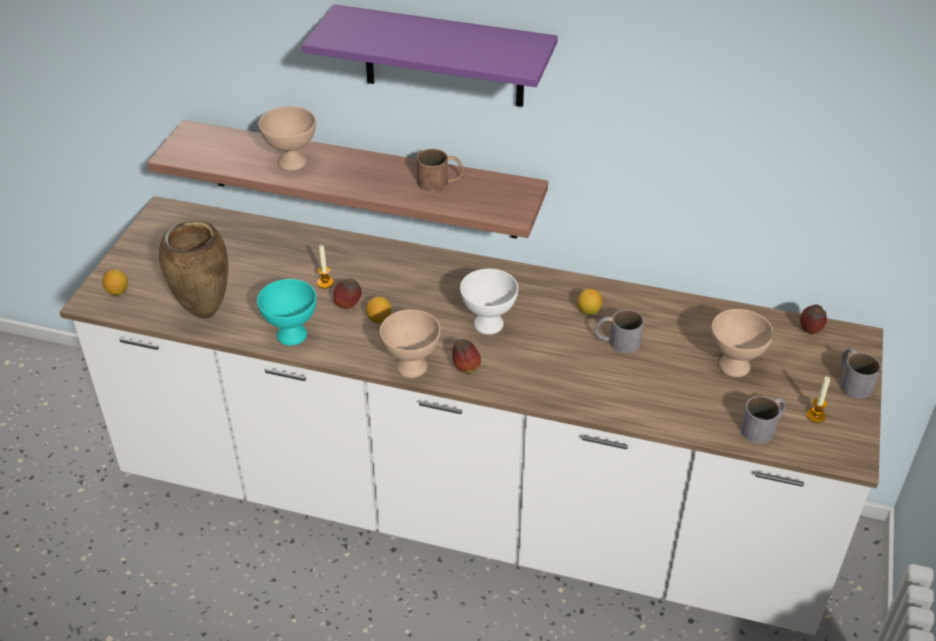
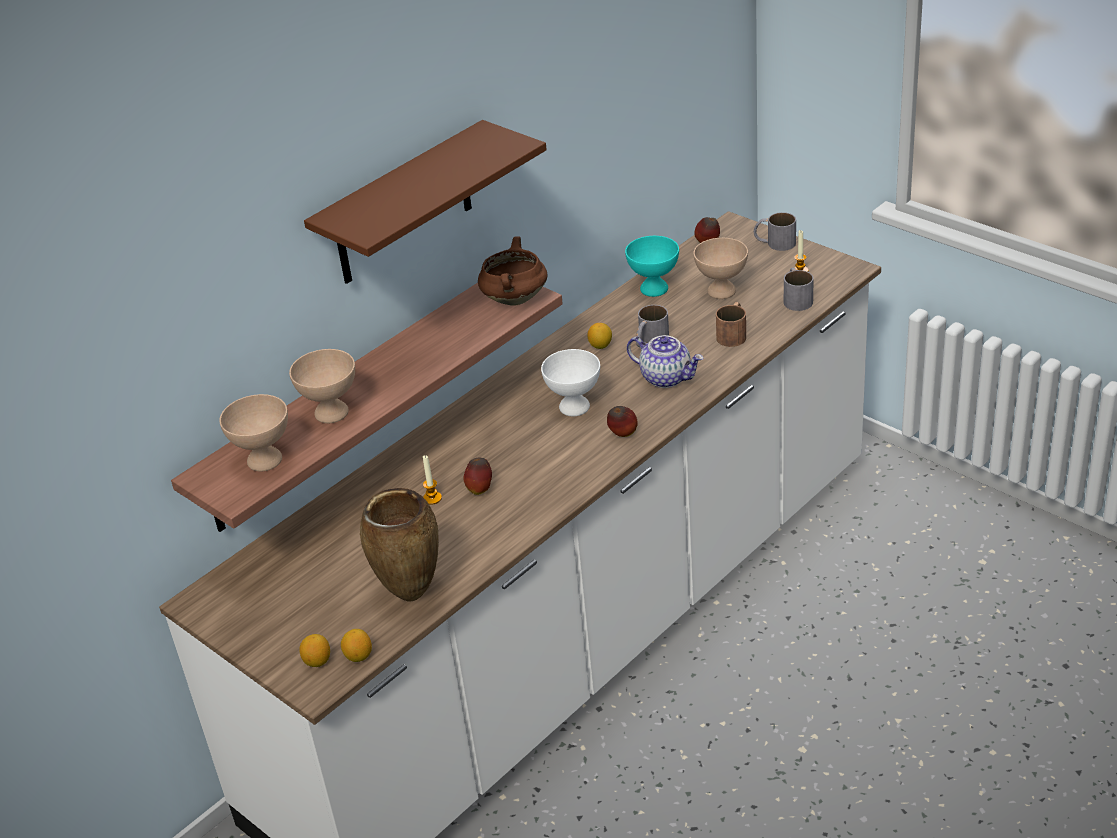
camera: 60 degrees left, 5 degrees down
(291, 336) = (495, 537): turquoise bowl -> turquoise bowl (654, 289)
(379, 319) = (515, 473): lemon -> lemon (358, 656)
(411, 366) = (596, 467): beige bowl -> beige bowl (263, 460)
(440, 182) = (450, 327): brown mug -> brown mug (733, 333)
(444, 57) = (402, 206): purple shelf -> brown shelf
(504, 203) = (514, 298): none -> brown cooking pot
(567, 370) = (666, 377): none -> teapot

